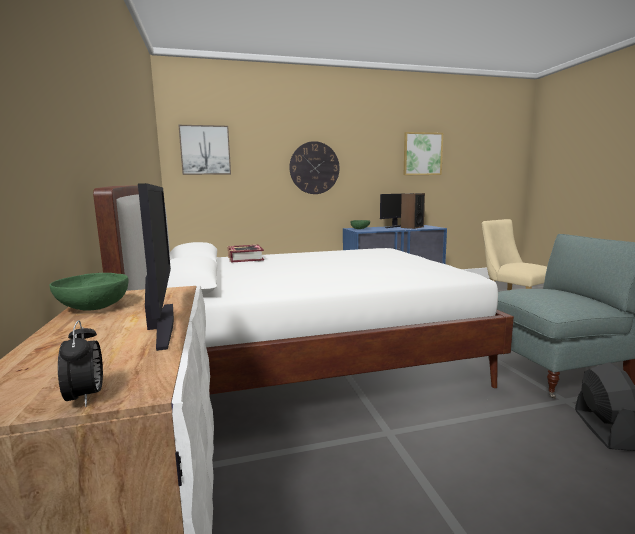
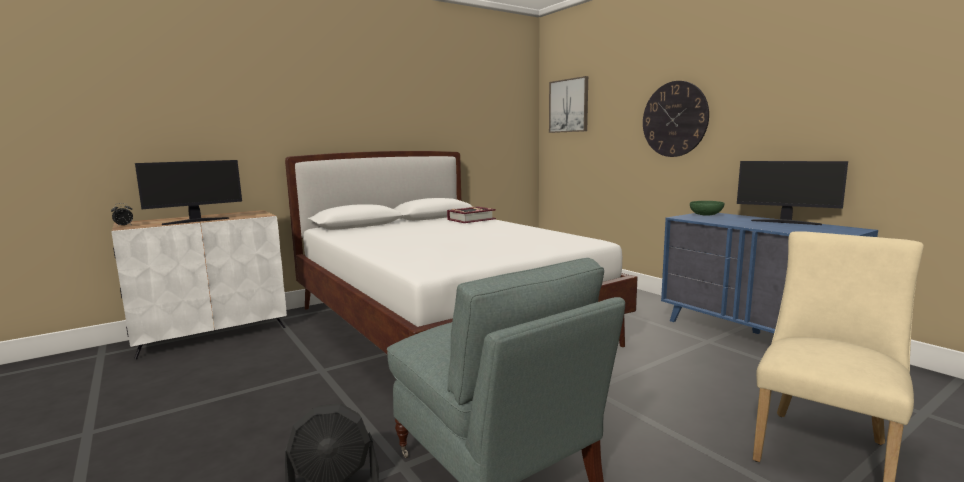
camera: 70 degrees right, 0 degrees up
(93, 307) = (233, 213): green bowl -> none
(412, 227) = (796, 227): speaker -> none
(422, 154) = (888, 77): picture -> none

